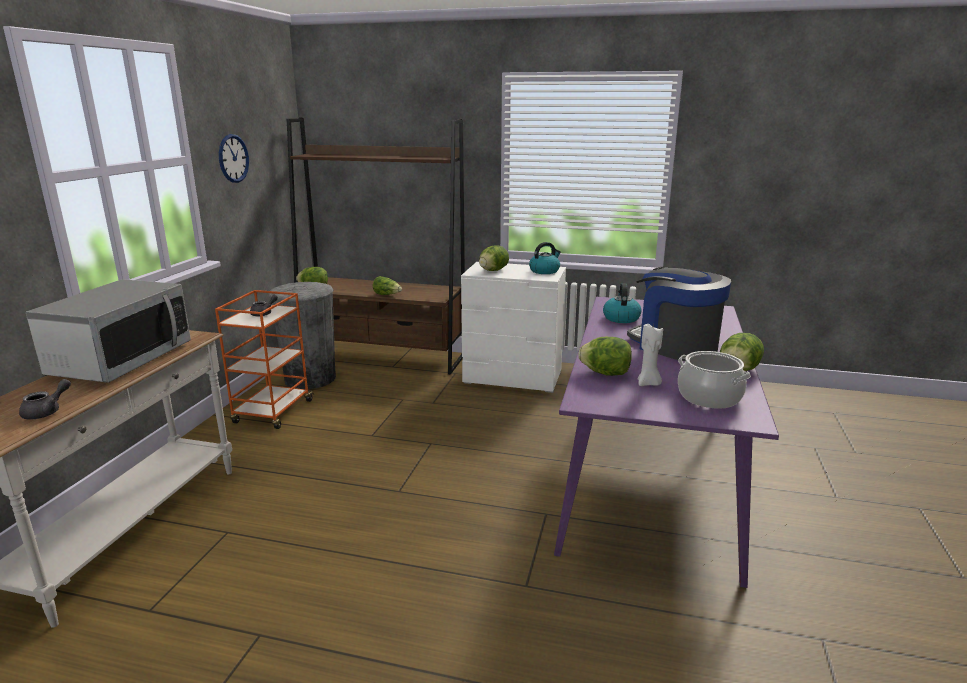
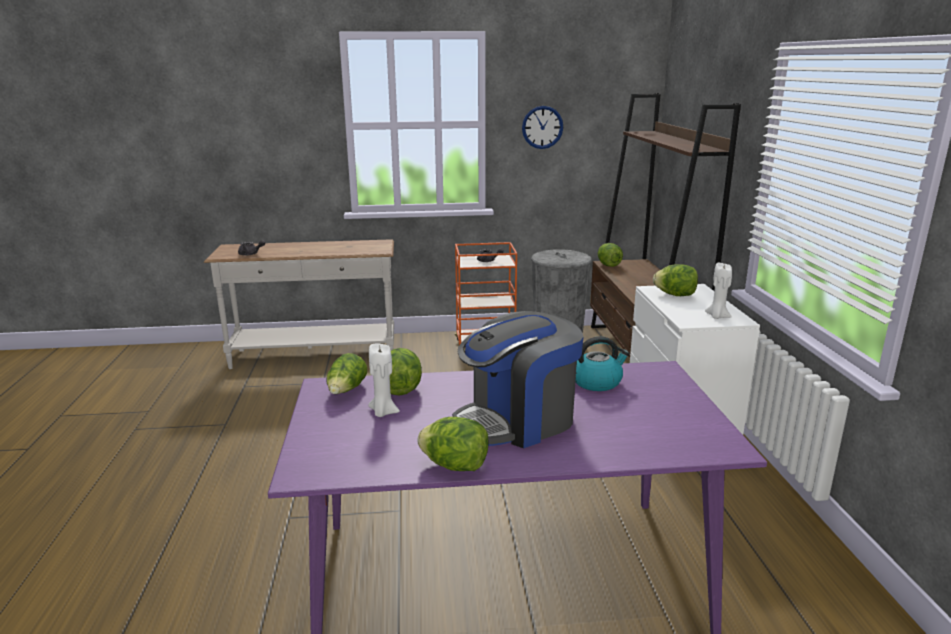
camera: 70 degrees right, 0 degrees up
(121, 360) = (328, 247): microwave -> none
(387, 295) = (632, 290): lettuce -> lettuce (347, 390)
(544, 271) = (717, 316): kettle -> white candle
(674, 346) = (518, 421): coffee machine -> coffee machine turned 150 degrees counterclockwise
(709, 397) = (358, 448): cooking pot -> none

